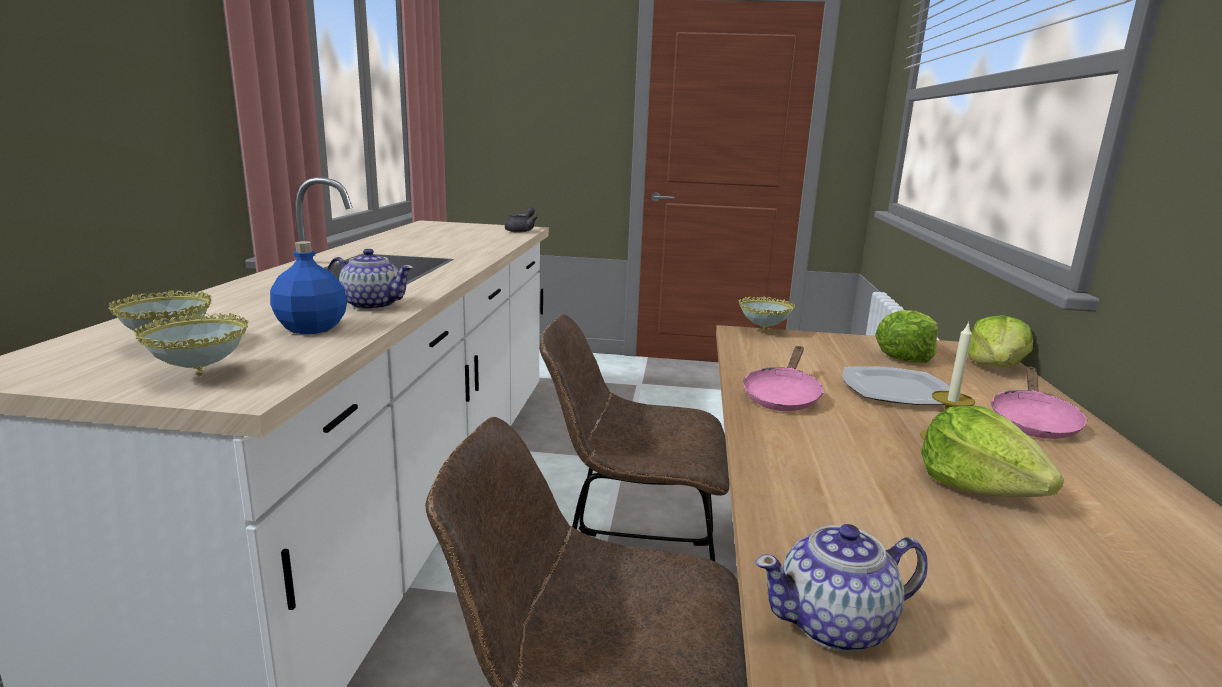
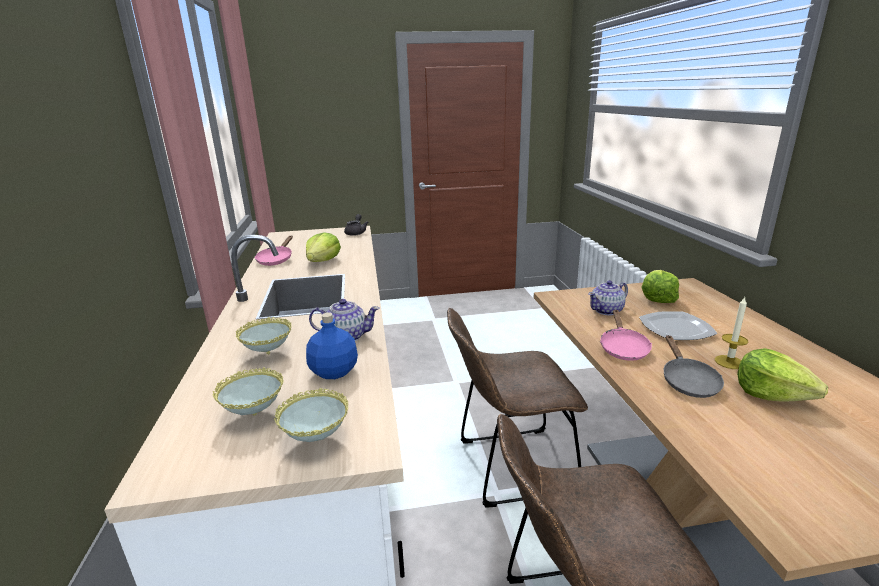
camera: 15 degrees left, 5 degrees up
(763, 331) = (565, 293): bowl -> bowl (268, 354)
(836, 625) = (788, 513): teapot -> teapot (607, 310)
(844, 447) = (687, 381): none -> grey frying pan
(995, 367) = (708, 297): lettuce -> lettuce (323, 261)
(1032, 422) = (758, 338): pink frying pan -> pink frying pan (276, 259)

